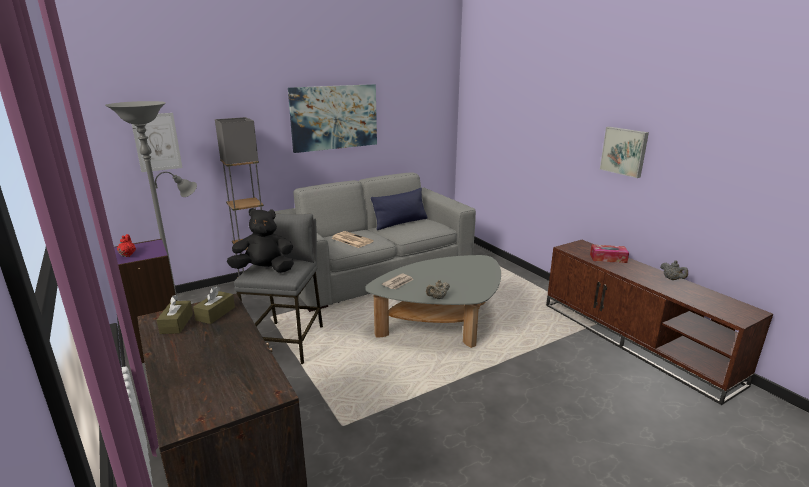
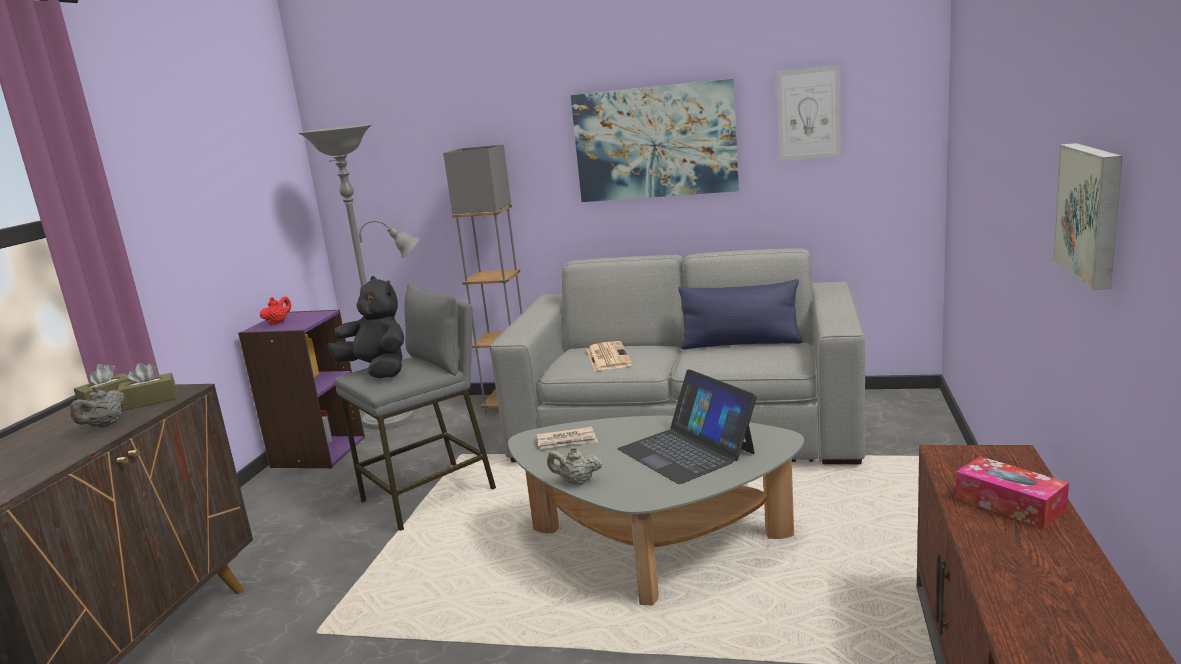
camera: 45 degrees right, 5 degrees down
(157, 142) = (394, 181): picture -> picture (808, 114)
(458, 273) = (686, 451): none -> laptop
(672, 279) = (1101, 608): grey teapot -> grey teapot (105, 425)

